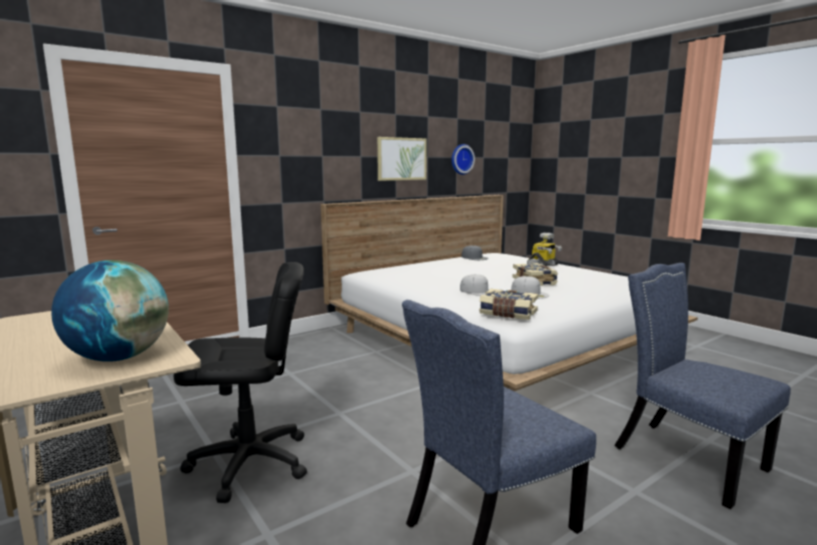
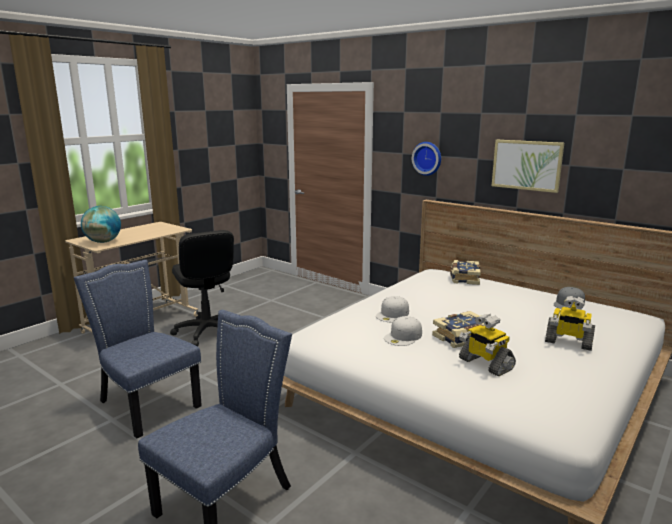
camera: 75 degrees right, 5 degrees up
(461, 159) = (629, 172): wall clock -> wall clock (427, 158)
(508, 313) = (322, 330): book -> book (464, 278)
(580, 283) = (485, 364): none -> toy robot

